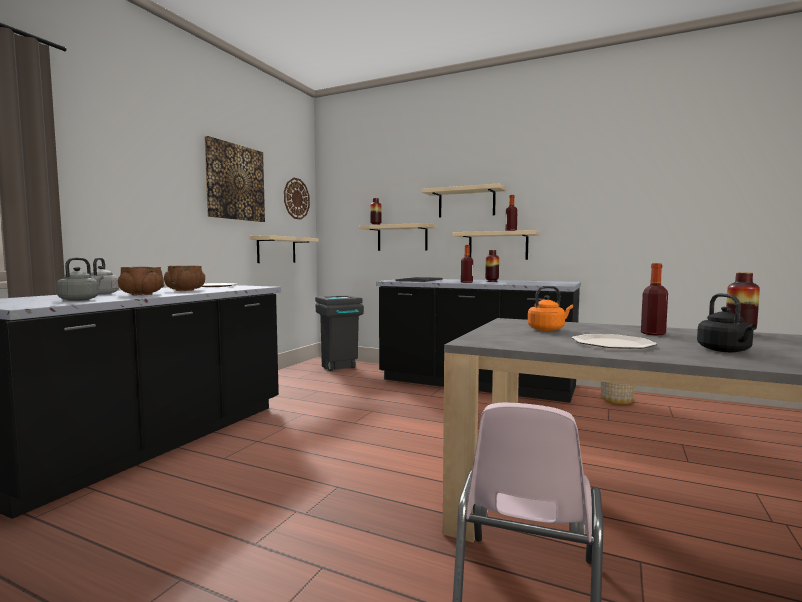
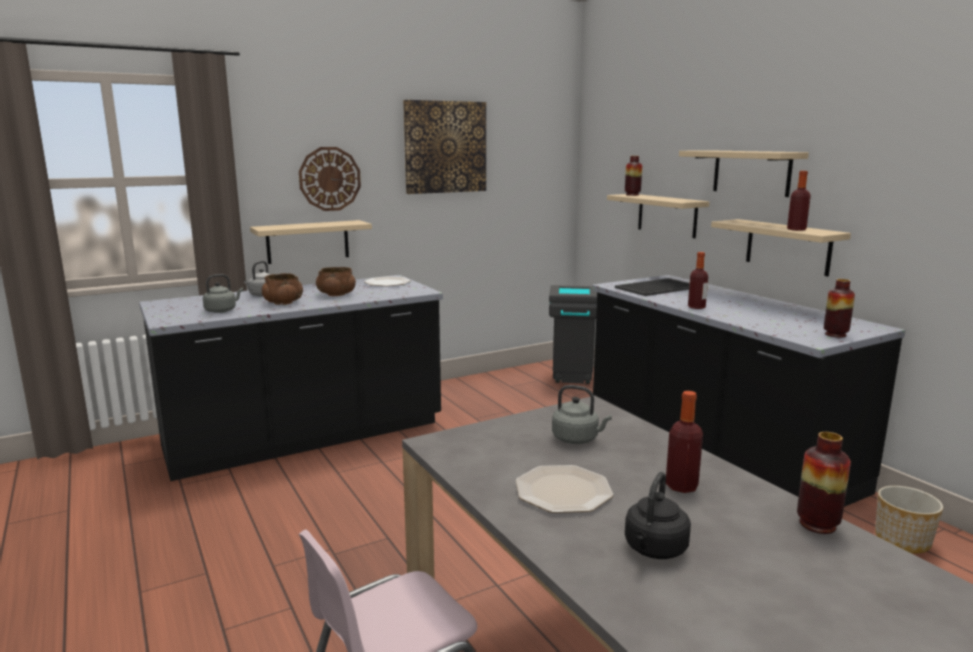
camera: 35 degrees right, 10 degrees up
(276, 250) = (505, 223): beige shelf -> beige shelf (308, 241)
(296, 198) = (542, 152): wall clock -> wall clock (330, 179)
(491, 281) = (745, 308): vase -> vase (835, 334)
(548, 329) = (577, 439): orange kettle -> grey kettle

